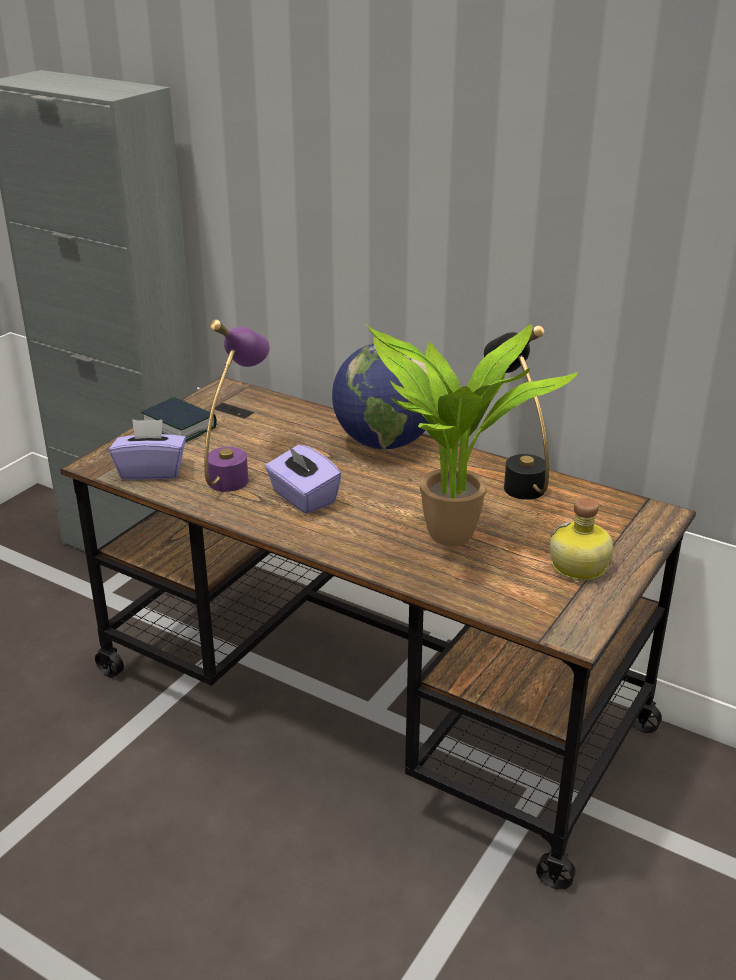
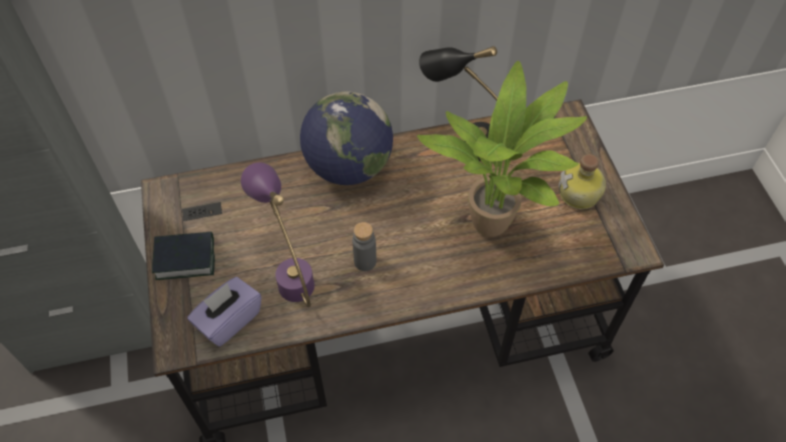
camera: 45 degrees left, 25 degrees up
(303, 498) = (365, 261): purple tissue box -> grey bottle

